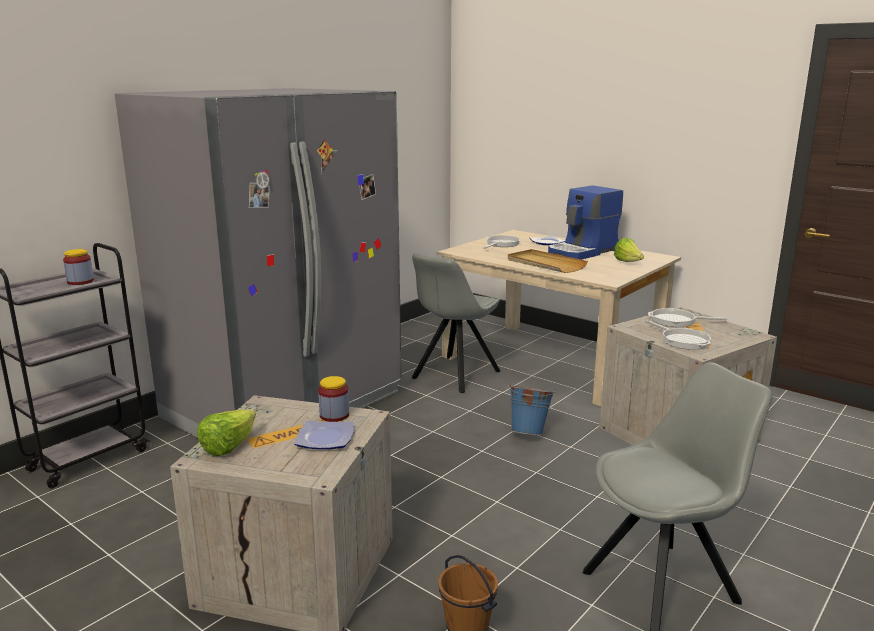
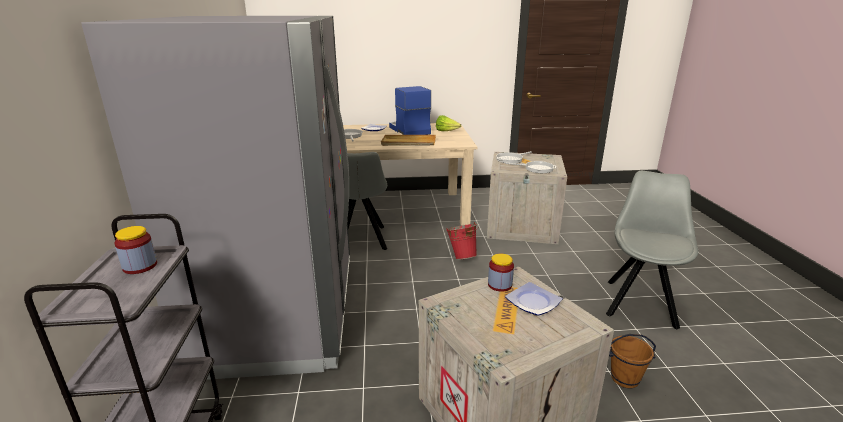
camera: 45 degrees left, 5 degrees up
(229, 446) = (499, 343): lettuce -> none
(529, 432) = (462, 256): blue bucket -> red bucket
(583, 252) = (408, 130): coffee machine -> coffee machine turned 150 degrees clockwise

